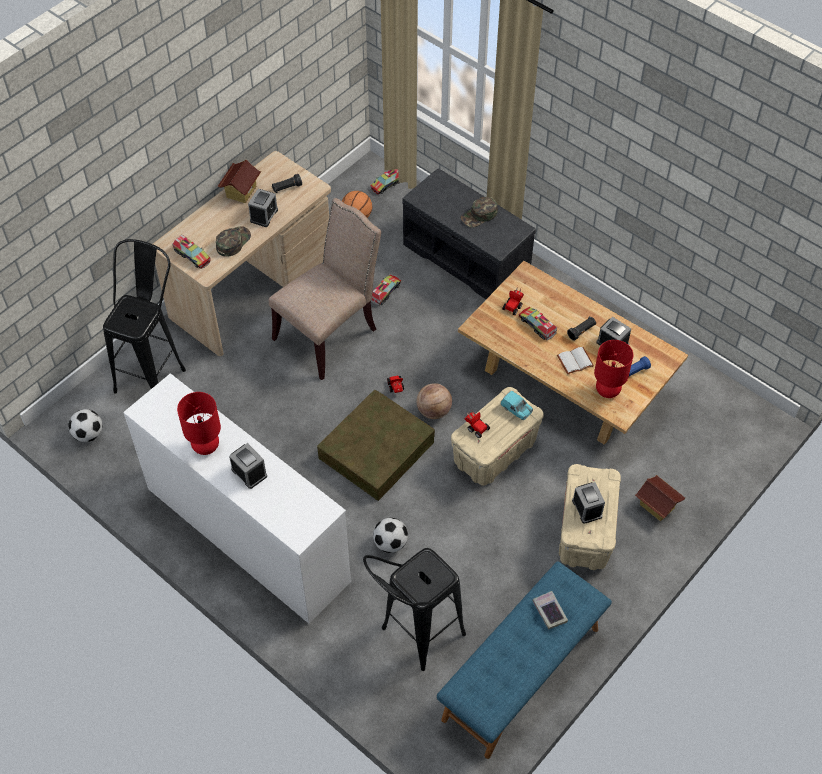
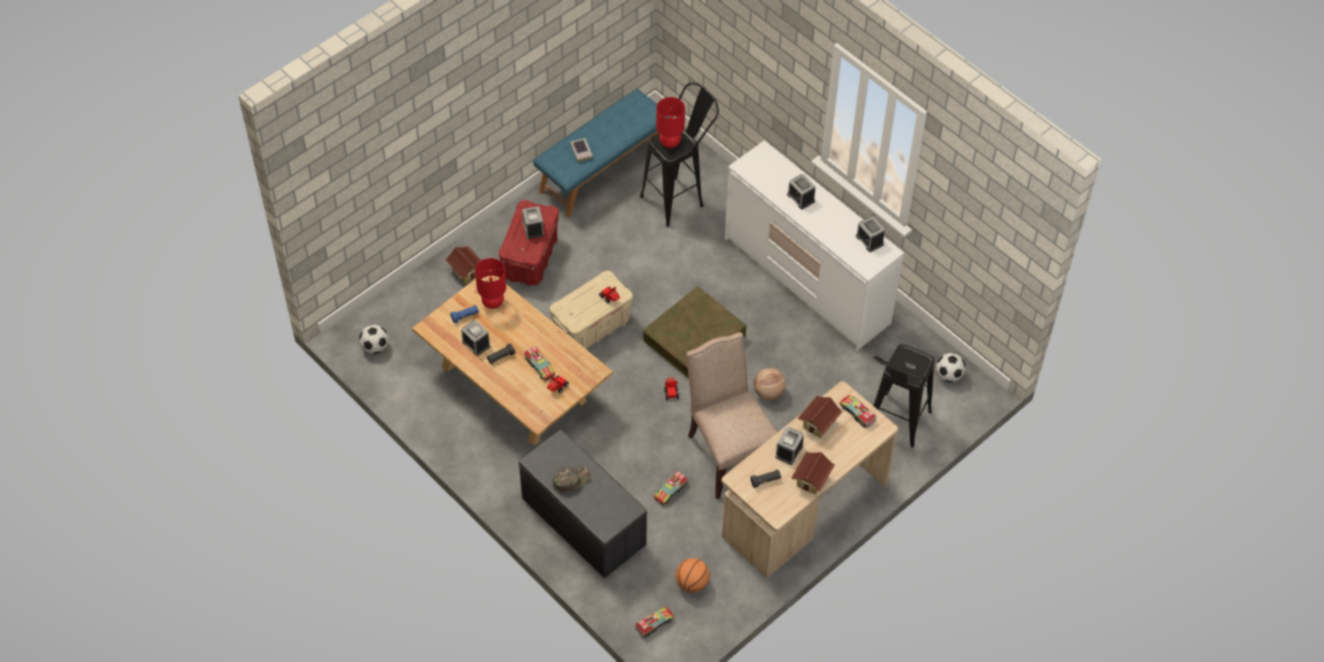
camera: 175 degrees left, 0 degrees up
(164, 423) = (869, 240): none -> alarm clock
(206, 446) = (835, 220): red table lamp -> red table lamp (670, 143)
(233, 242) = (819, 424): green cap -> toy house
(329, 333) = (729, 452): beige chair -> beige chair turned 105 degrees clockwise
(390, 543) = (690, 264): football -> football (375, 347)
(433, 411) = (639, 368): basketball -> basketball (768, 392)
(516, 409) = (572, 310): turquoise toy car -> none
(575, 362) = (514, 330): white book -> none
(585, 531) = (530, 258): beige storage box -> red storage box

